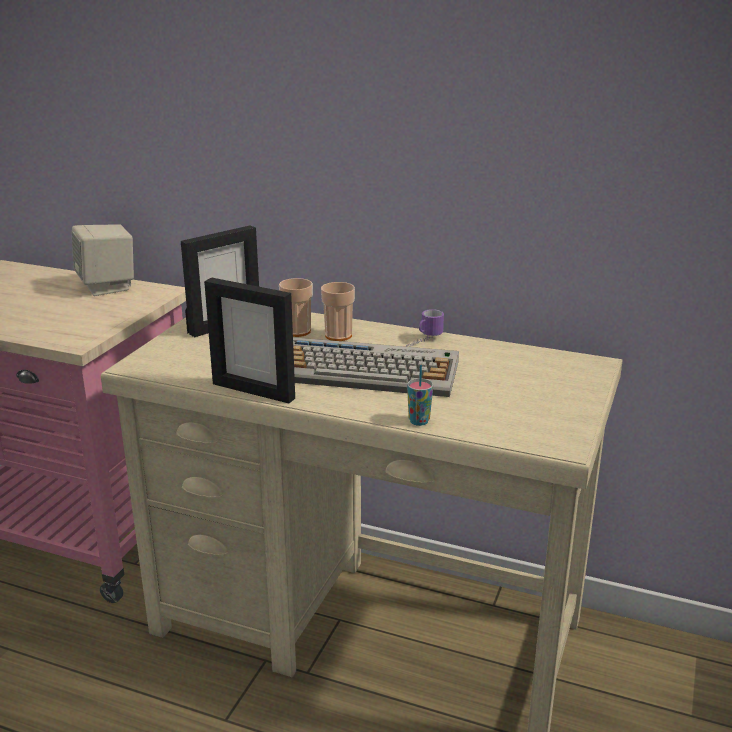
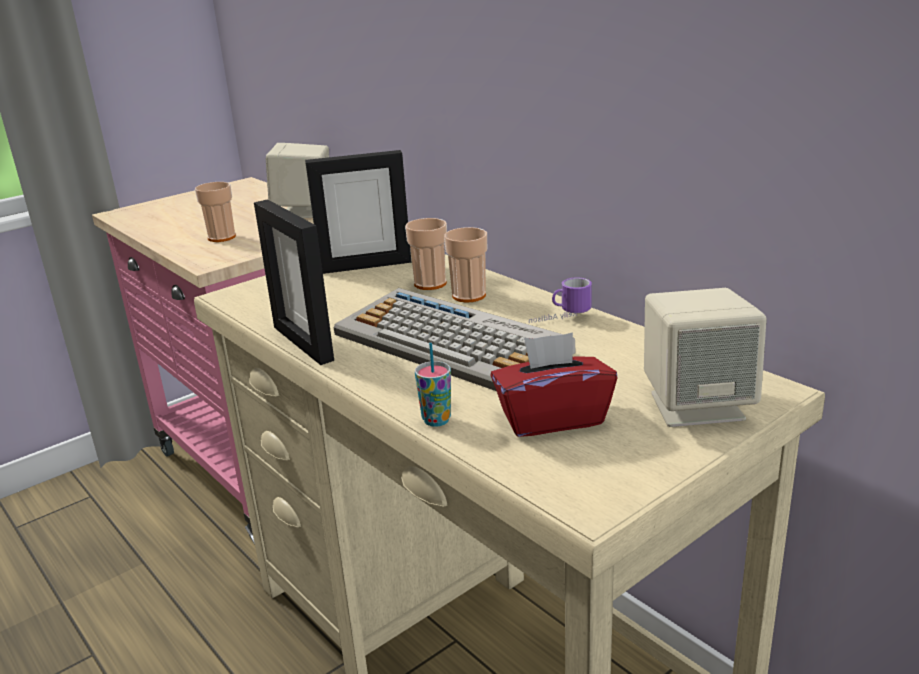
camera: 30 degrees right, 0 degrees up
(56, 319) = (222, 237): none -> cup
(489, 404) = (552, 418): none -> red tissue box
(564, 380) = (696, 406): none -> beige speaker

